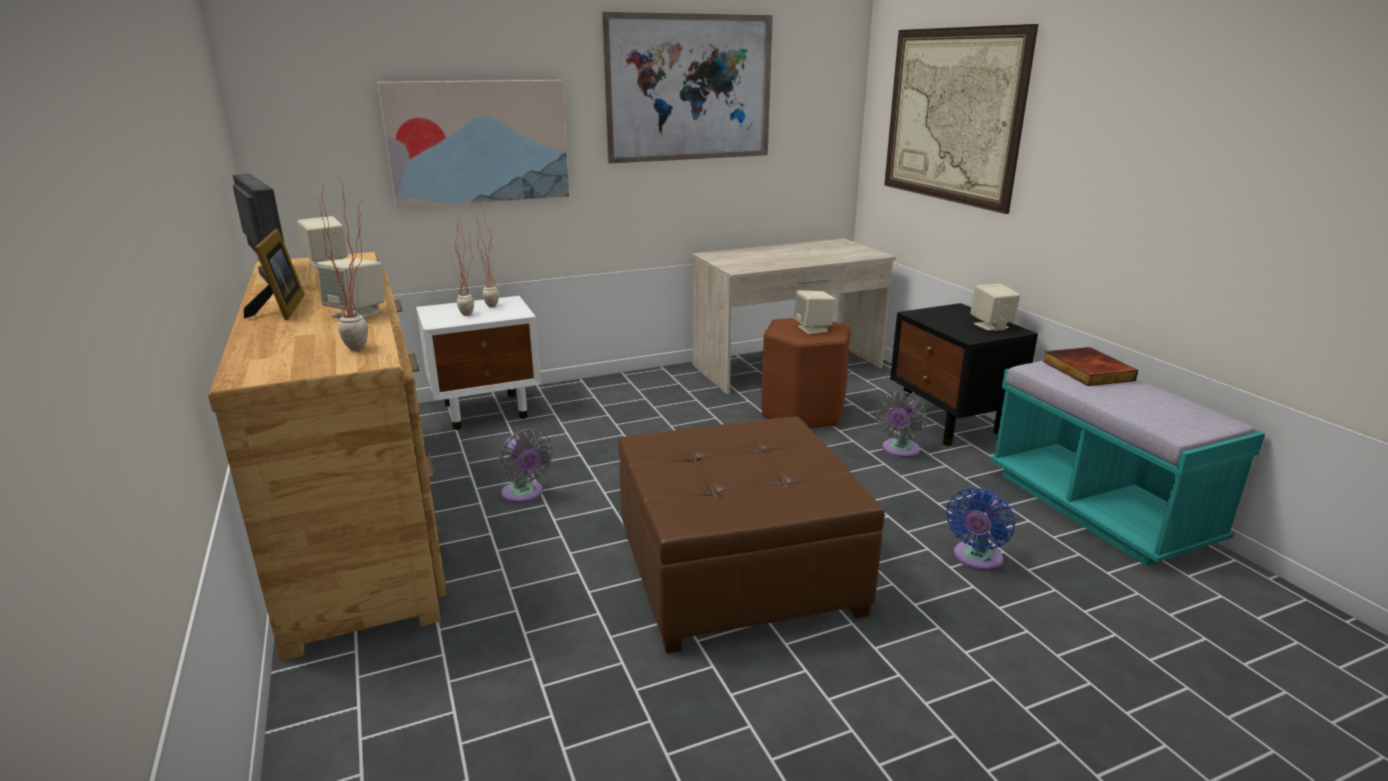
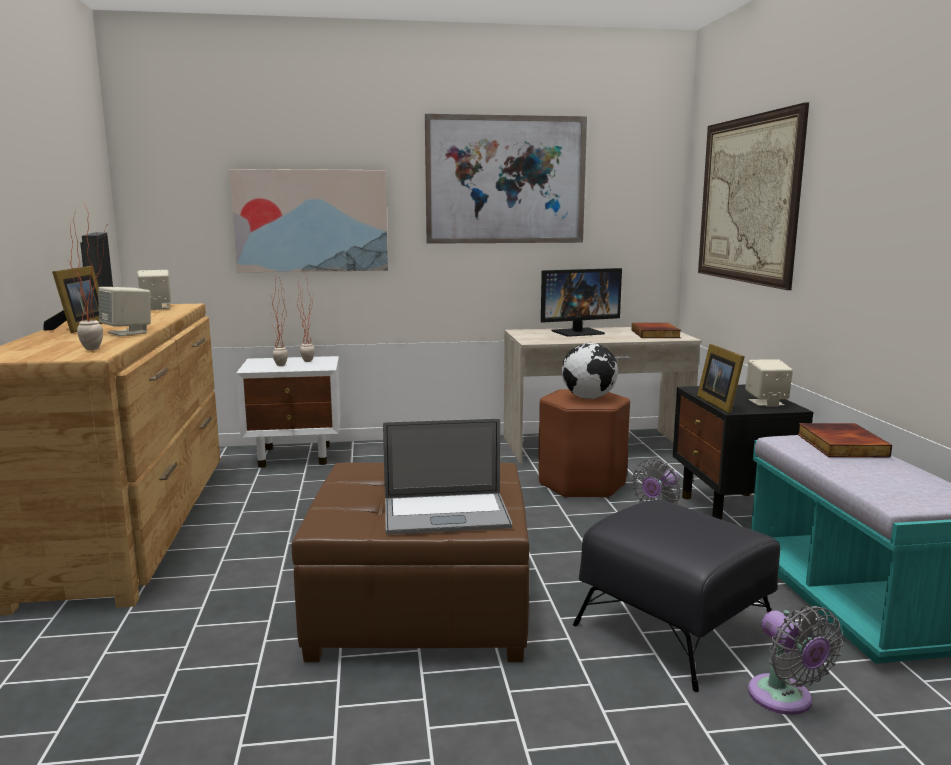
camera: 15 degrees right, 10 degrees down
(524, 494) = (277, 521): grey fan -> grey fan (784, 699)
(770, 253) = (578, 332): none -> monitor
(787, 489) = (446, 514): none -> laptop
(813, 329) = (589, 398): beige speaker -> globe
(847, 251) = (656, 334): none -> book
(953, 330) = (720, 403): none -> picture frame
(976, 559) = (675, 629): blue fan -> black ottoman

